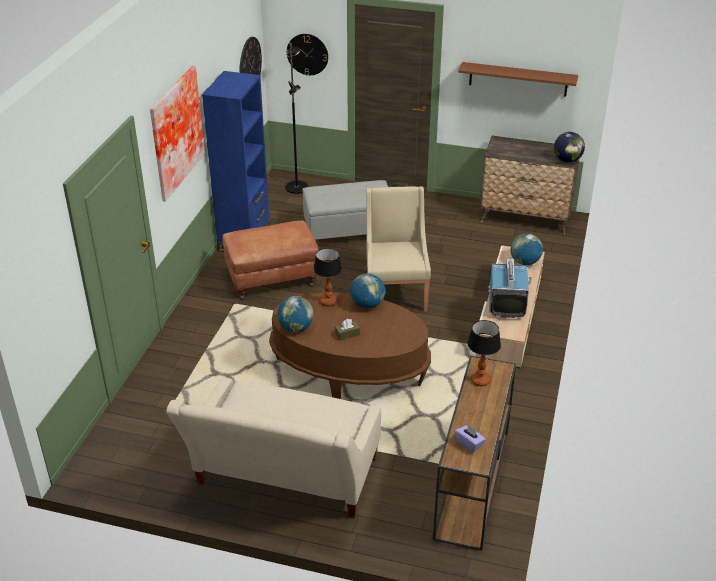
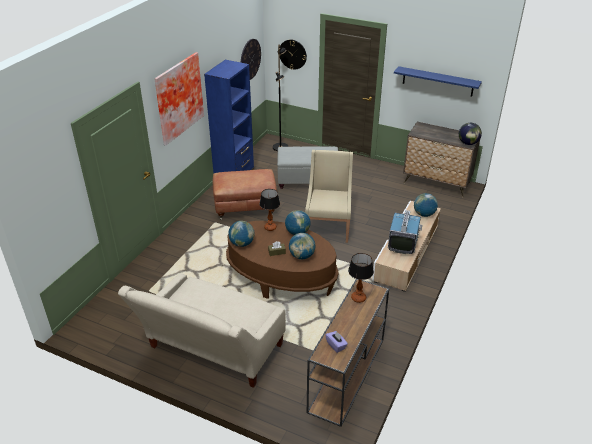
camera: 10 degrees right, 0 degrees up
(382, 335) = (302, 256): none -> globe
(518, 79) = (438, 81): brown shelf -> blue shelf

